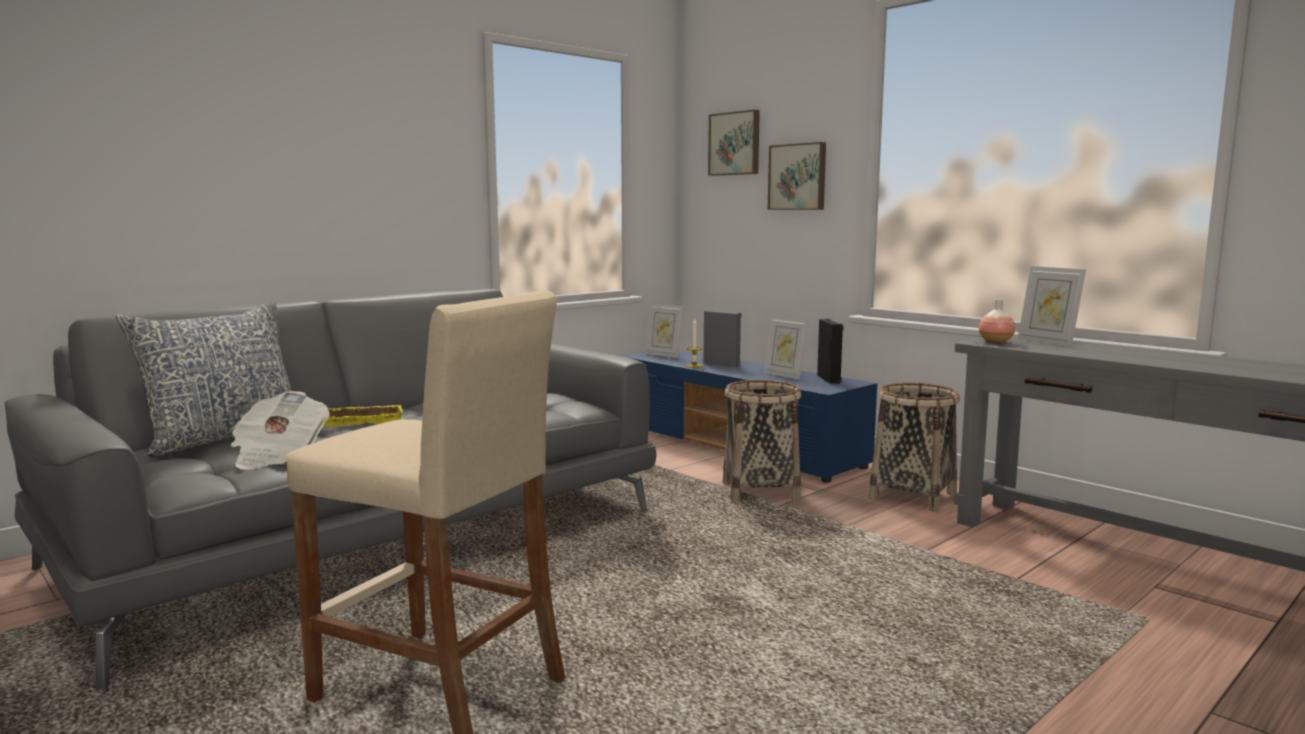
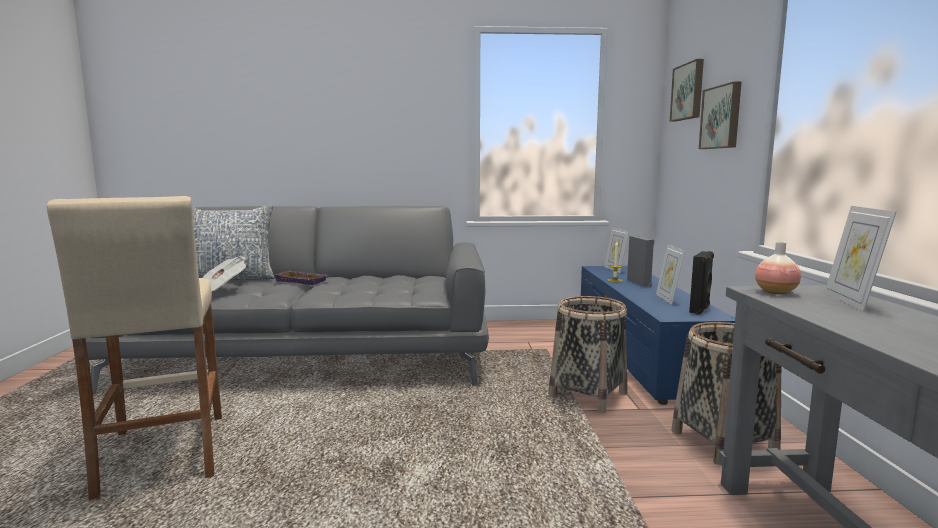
camera: 40 degrees right, 0 degrees up
(362, 420) = (303, 281): yellow tray -> purple tray

